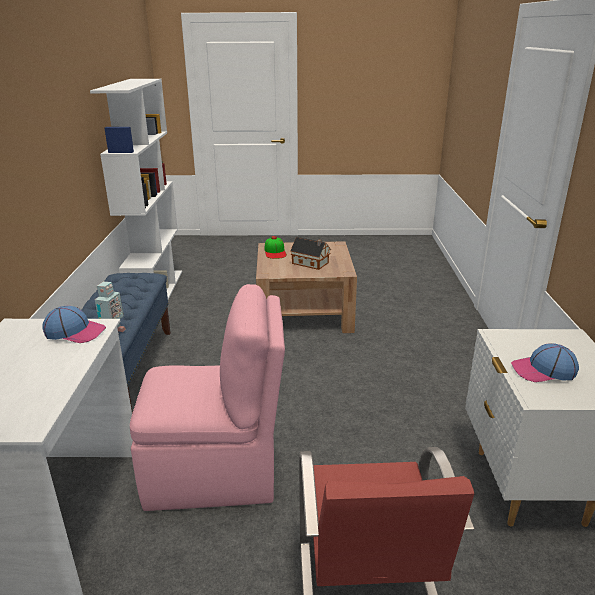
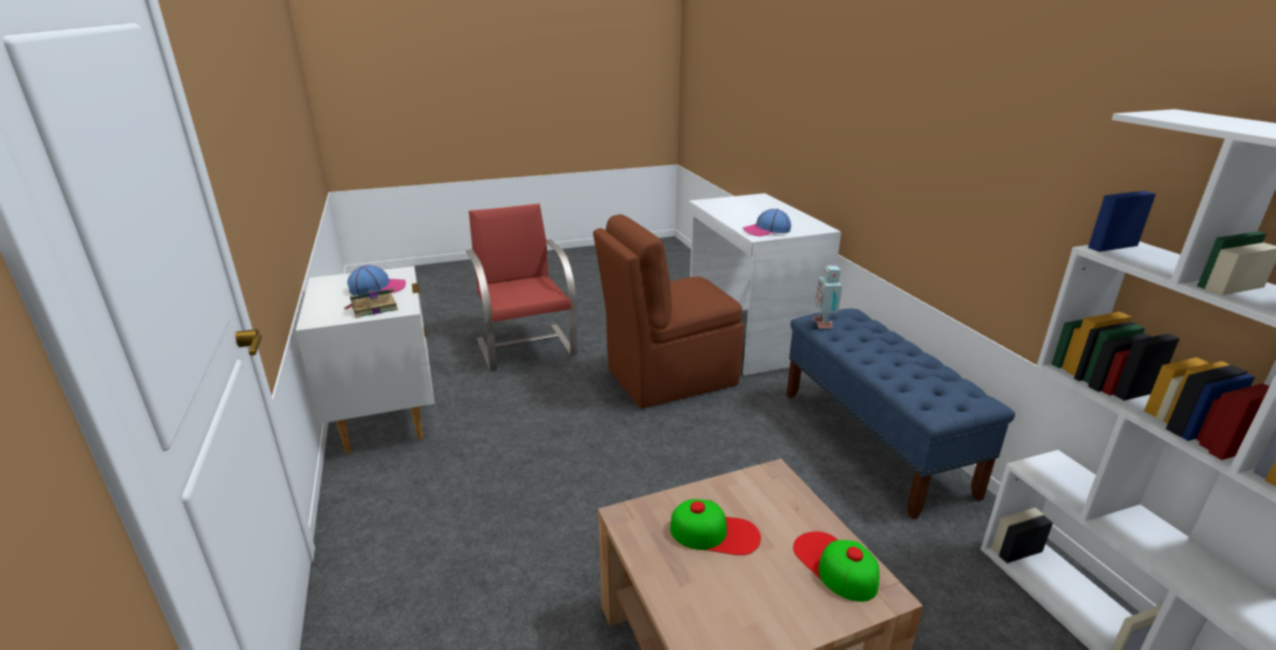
camera: 160 degrees right, 0 degrees up
(216, 472) = (668, 377): pink chair -> brown chair
(311, 263) = (715, 533): toy house -> cap
(528, 342) = (373, 308): none -> book

